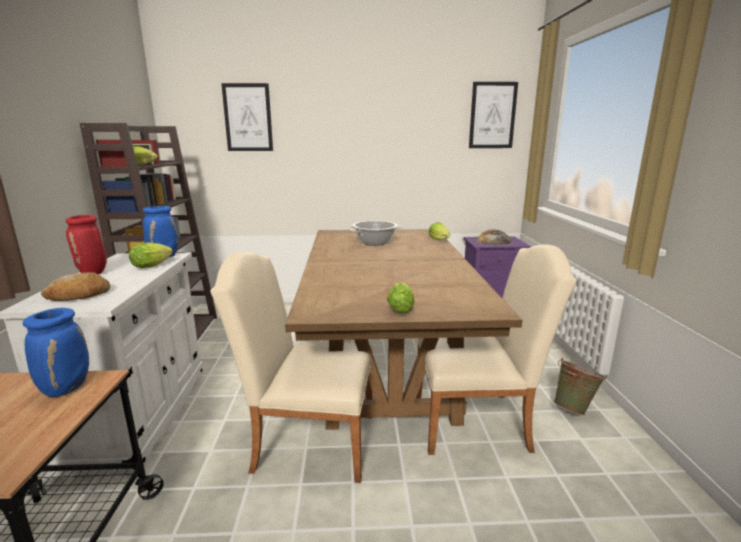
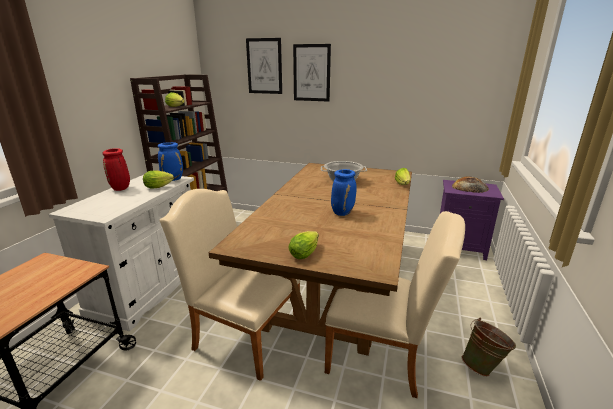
camera: 20 degrees right, 5 degrees up
(66, 388) = (68, 271): blue vase -> blue vase (342, 212)
(79, 295) = (98, 207): bread -> none
(492, 115) = (484, 65): picture -> picture (311, 73)

